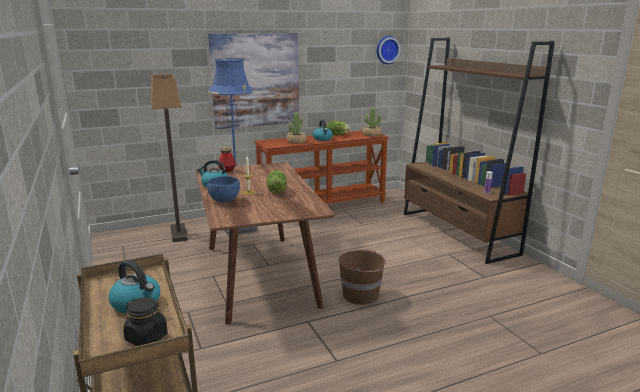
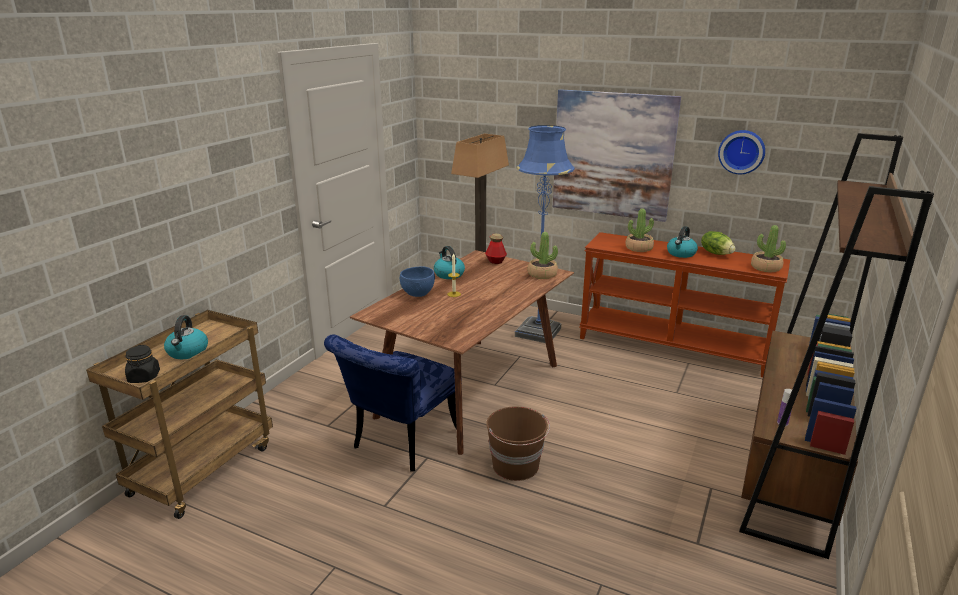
camera: 50 degrees right, 5 degrees up
(273, 168) = (542, 274): none -> potted plant
(275, 325) = (400, 443): none -> blue chair
(276, 191) = (479, 302): lettuce -> none
(387, 50) = (848, 135): wall clock -> wall clock (741, 151)

